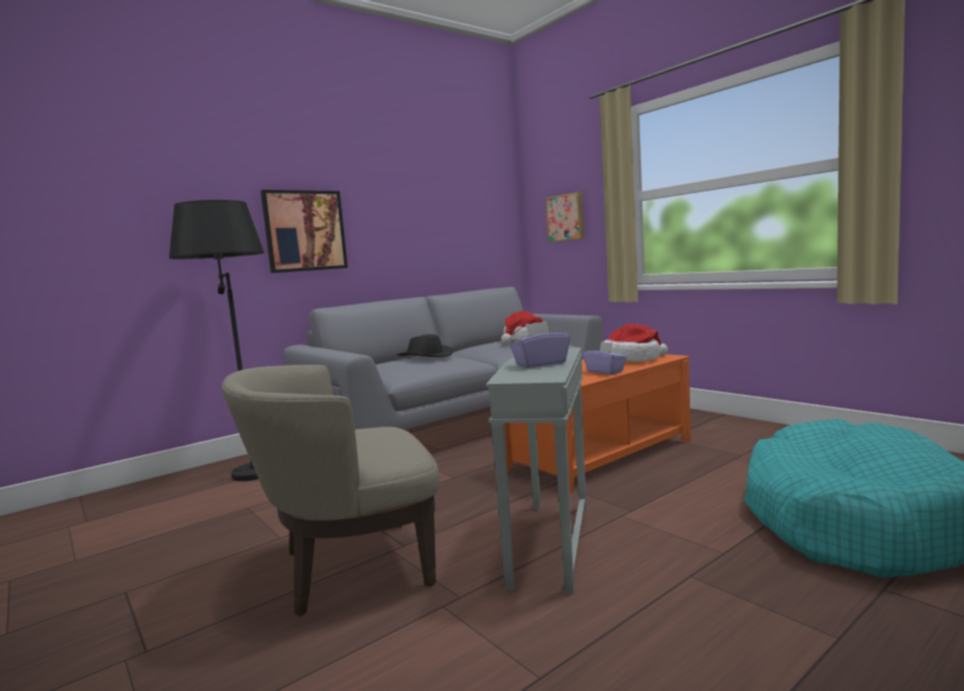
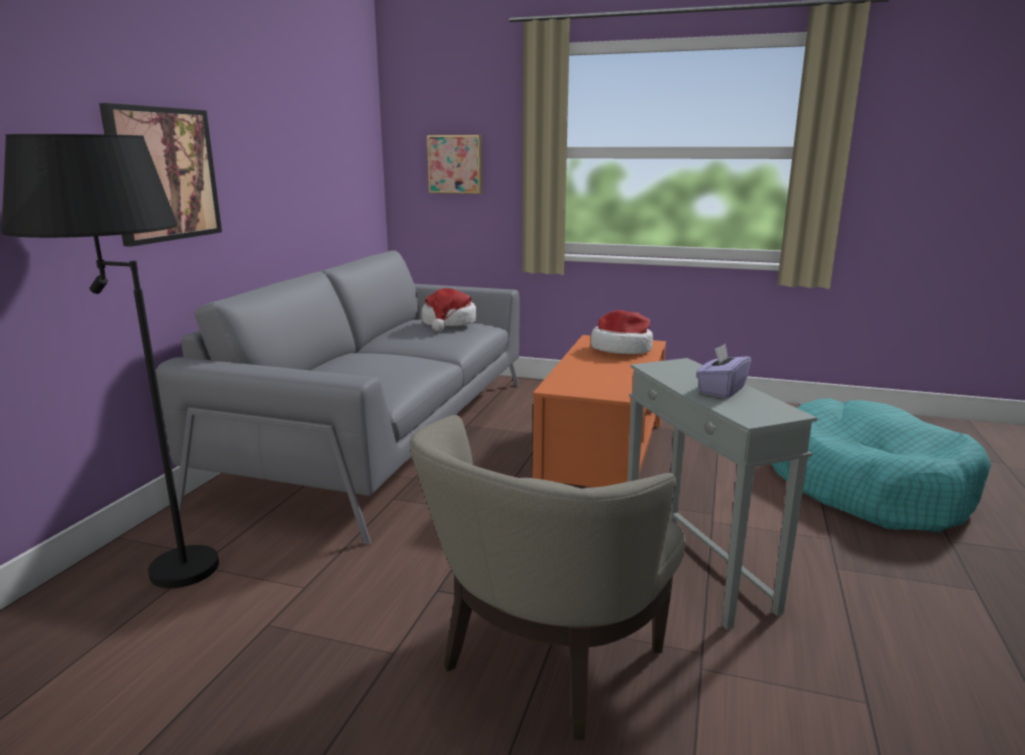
camera: 35 degrees left, 10 degrees up
(424, 356) = (370, 360): black hat -> none
(605, 371) = (630, 369): purple tissue box -> none

